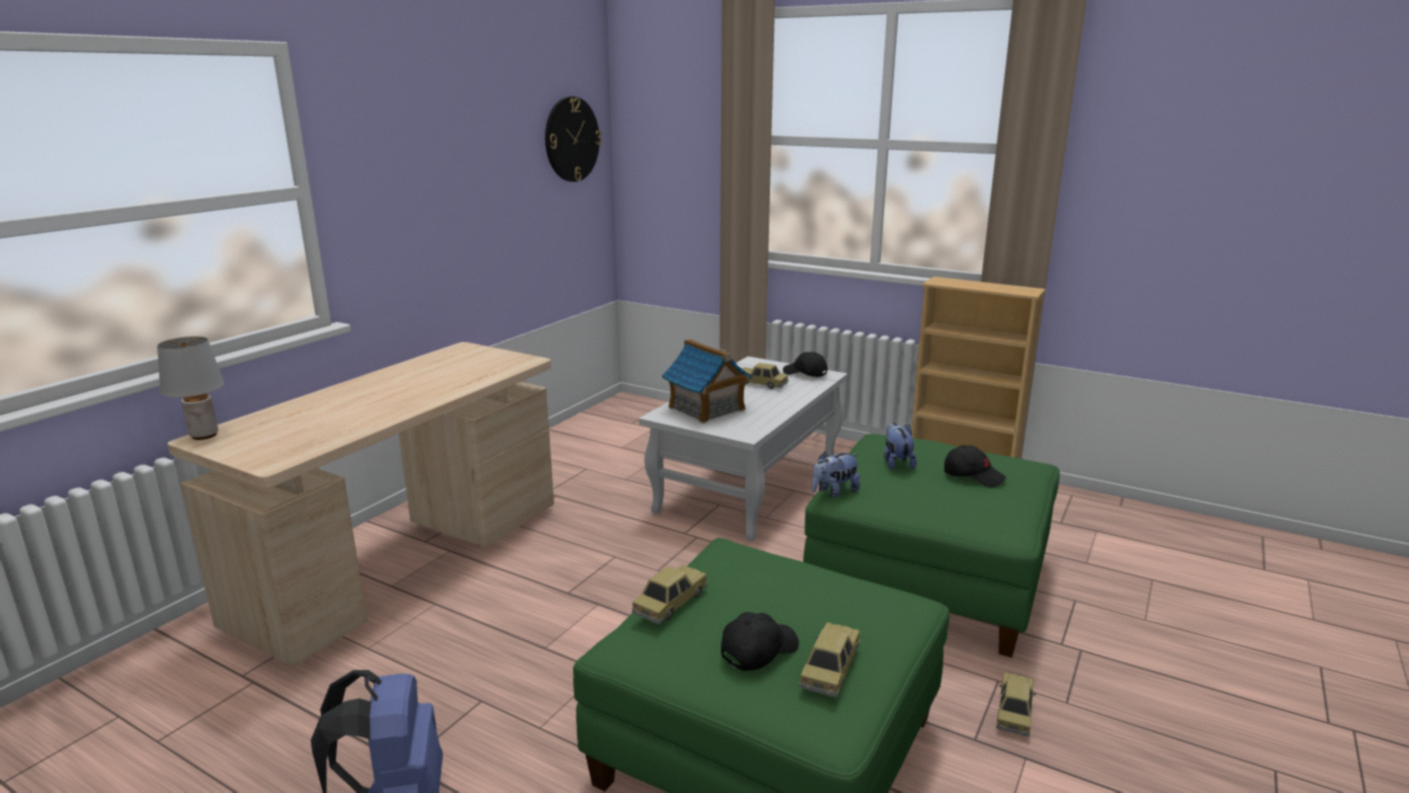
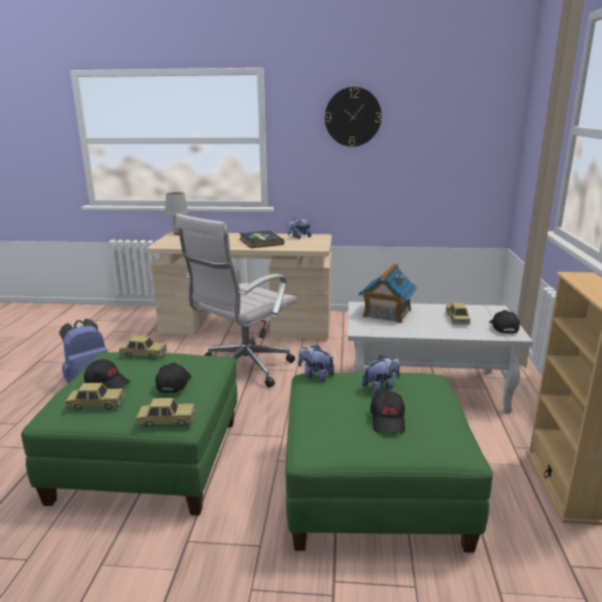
camera: 65 degrees right, 0 degrees up
(418, 385) = (260, 242): none -> book
(443, 359) = (299, 237): none -> plush toy
(562, 601) = (243, 369): none -> white office chair
(571, 139) = (474, 126): wall clock -> wall clock (352, 117)
(803, 588) = (174, 384): none -> black cap
(1014, 712) = (225, 558): toy car -> toy car (166, 421)

